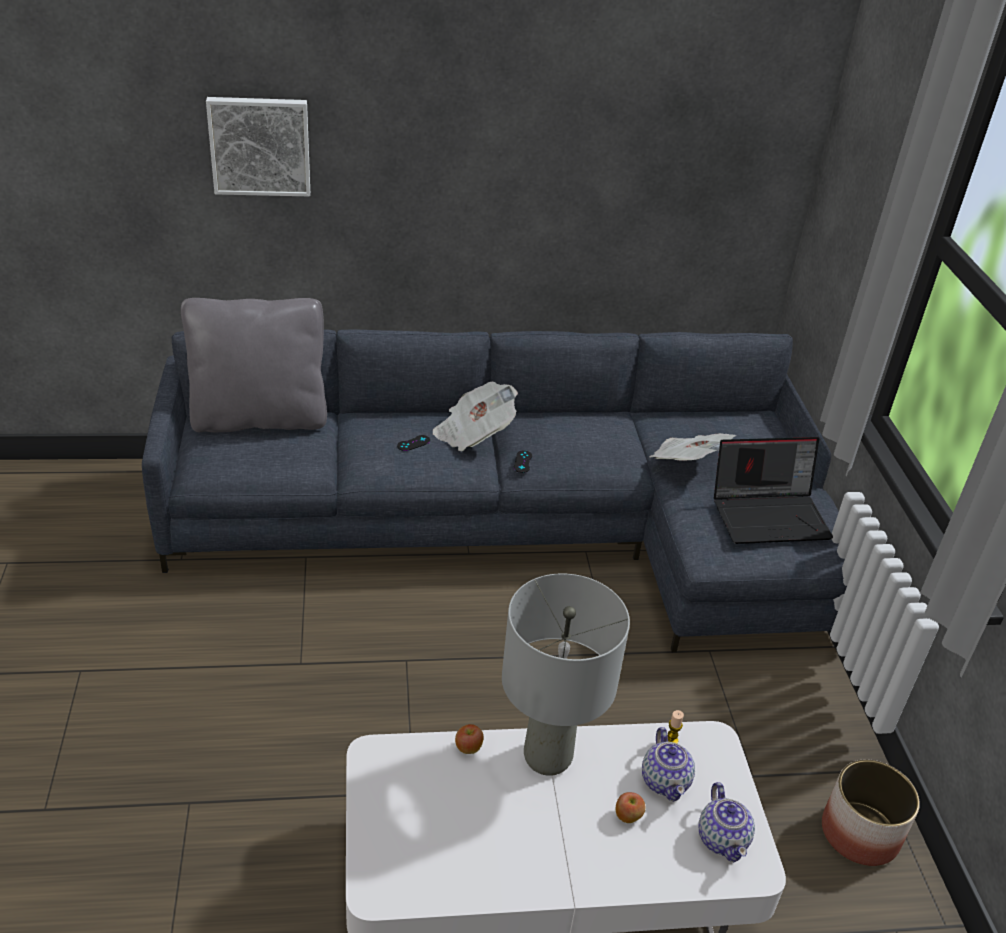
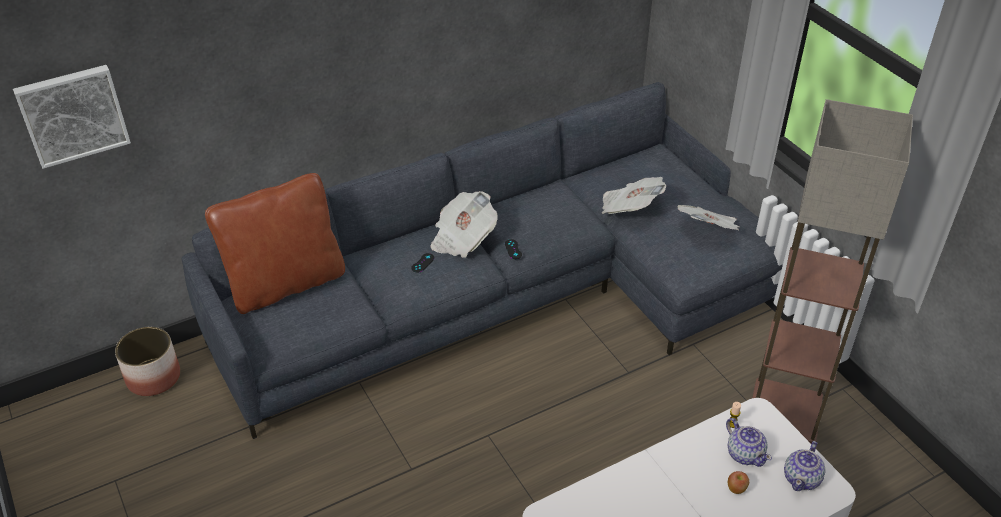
camera: 20 degrees left, 5 degrees up
(259, 418) = (286, 284): grey pillow -> brown pillow
(260, 145) = (234, 59): picture -> picture (72, 114)
(468, 748) = (605, 485): apple -> none
(548, 757) = (661, 469): grey table lamp -> none
(723, 838) = (802, 478): teapot -> teapot turned 60 degrees clockwise
(770, 515) = (709, 230): laptop -> newspaper
(783, 768) = (785, 411): none -> floor lamp
(860, 833) = (855, 436): planter -> planter (154, 377)

